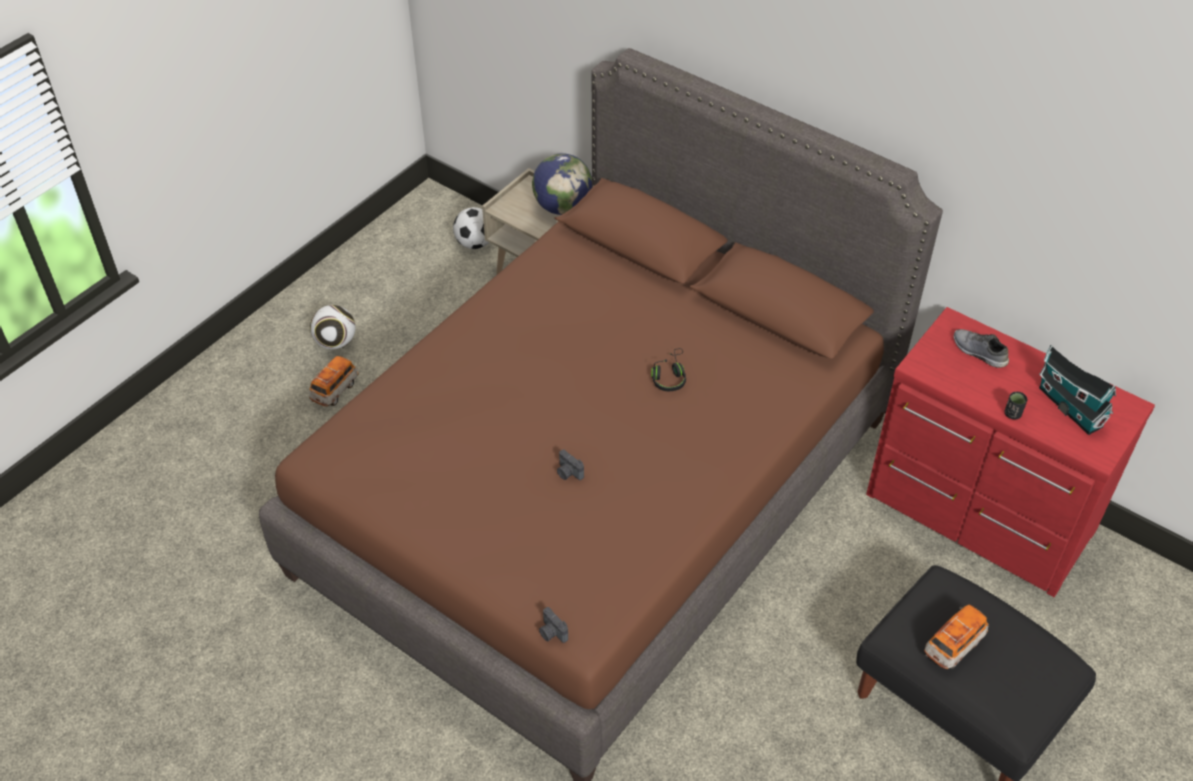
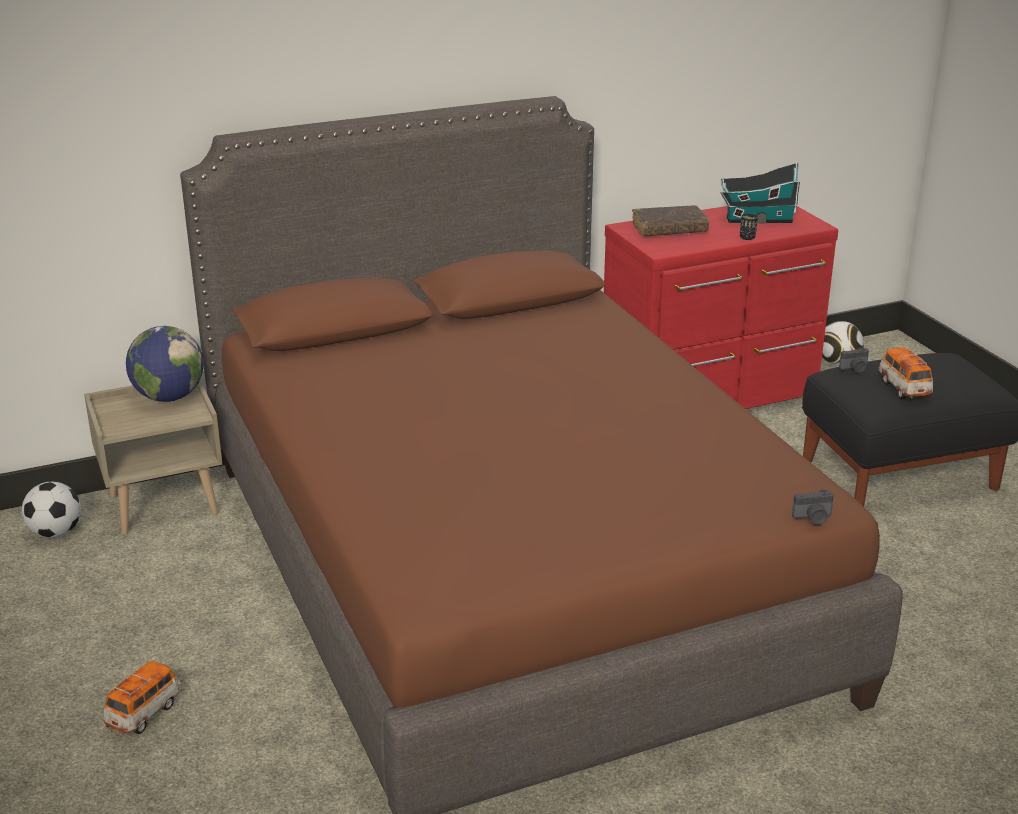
camera: 60 degrees left, 20 degrees down
(335, 390) = (144, 713): toy car -> toy car turned 60 degrees clockwise
(336, 342) = (65, 687): football -> football (837, 363)
(568, 473) = (606, 451): camera -> camera (854, 369)
(669, 376) = (532, 368): black headphones -> none
(978, 352) = (669, 229): grey shoe -> brown book

